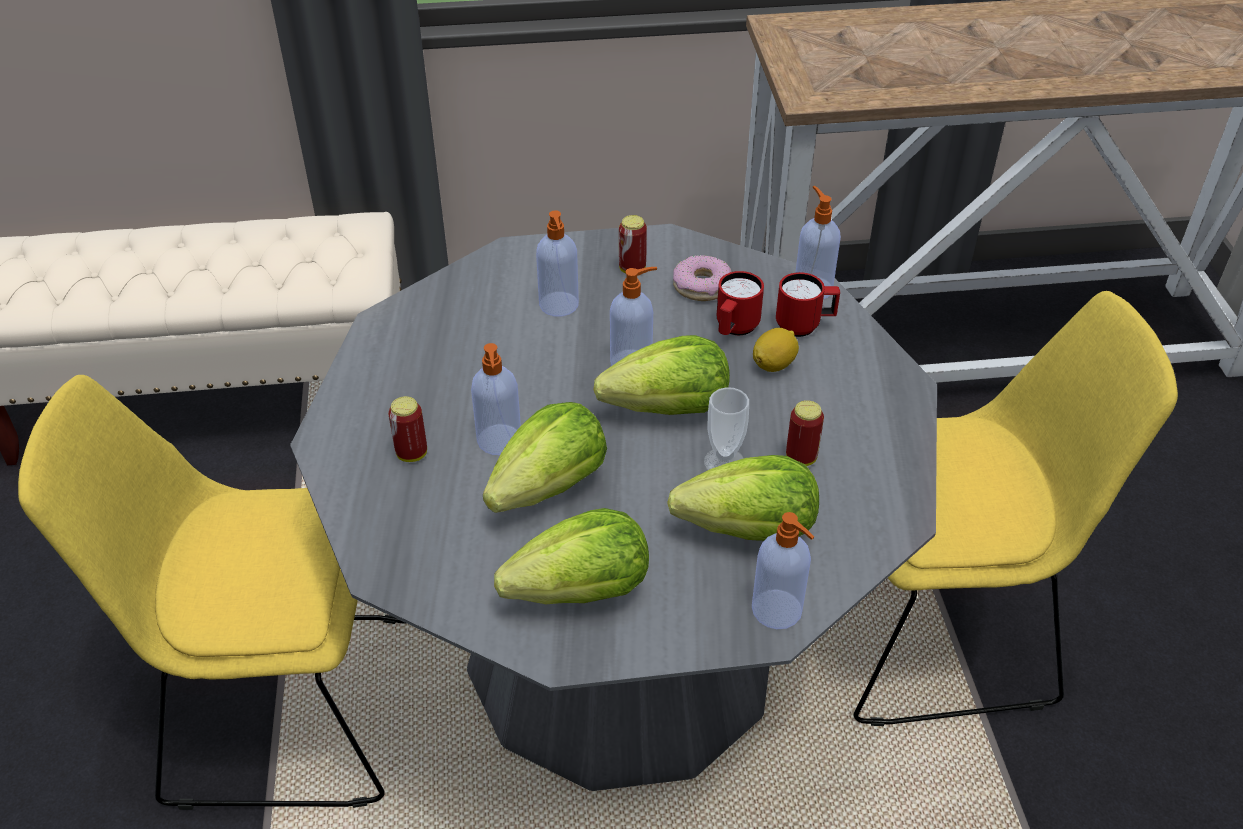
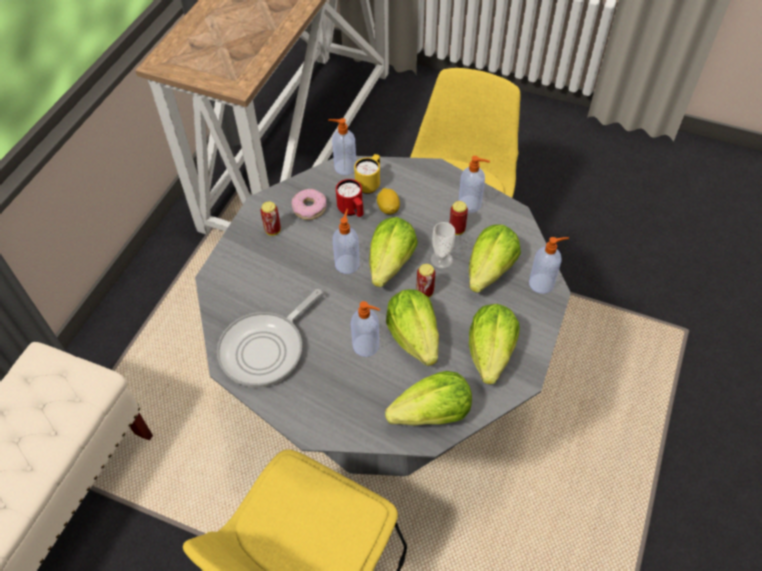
camera: 60 degrees left, 10 degrees up
(412, 454) = (350, 390): can -> can (425, 292)
(423, 561) = (432, 414): none -> lettuce
(429, 345) = (266, 349): none -> frying pan
(559, 305) = (278, 275): soap dispenser -> soap dispenser (470, 204)
(804, 326) = (369, 184): red mug -> yellow mug

